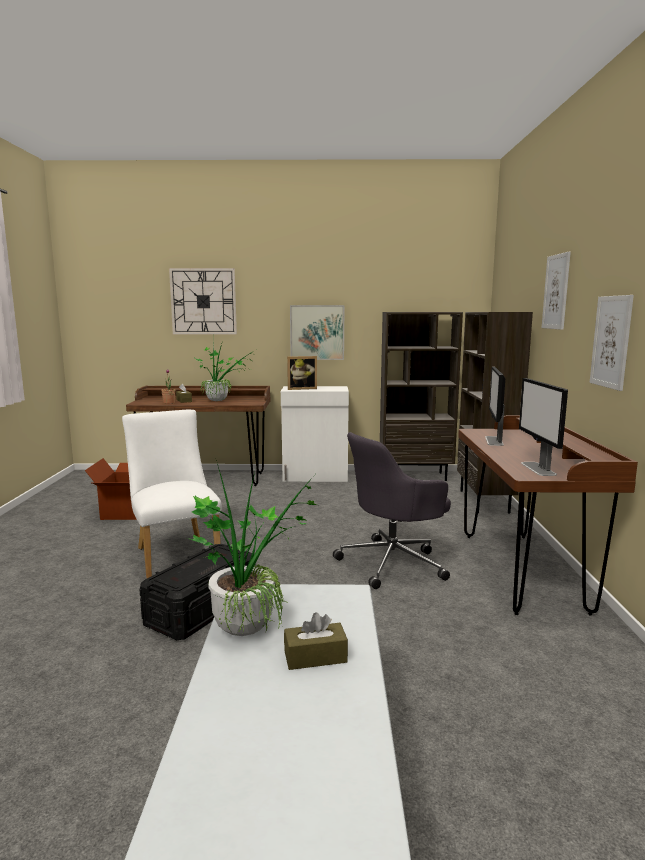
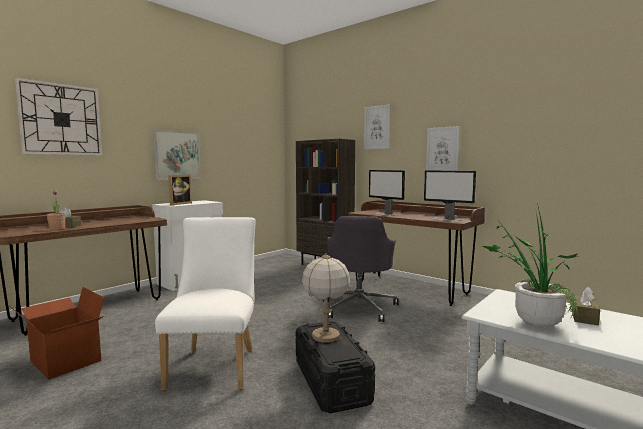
camera: 50 degrees left, 5 degrees down
(175, 553) = (215, 364): white chair -> white chair turned 75 degrees clockwise
(206, 560) = (325, 336): none -> table lamp
(222, 400) = (110, 221): potted plant -> none
(415, 476) = (259, 263): brown bookcase -> none

